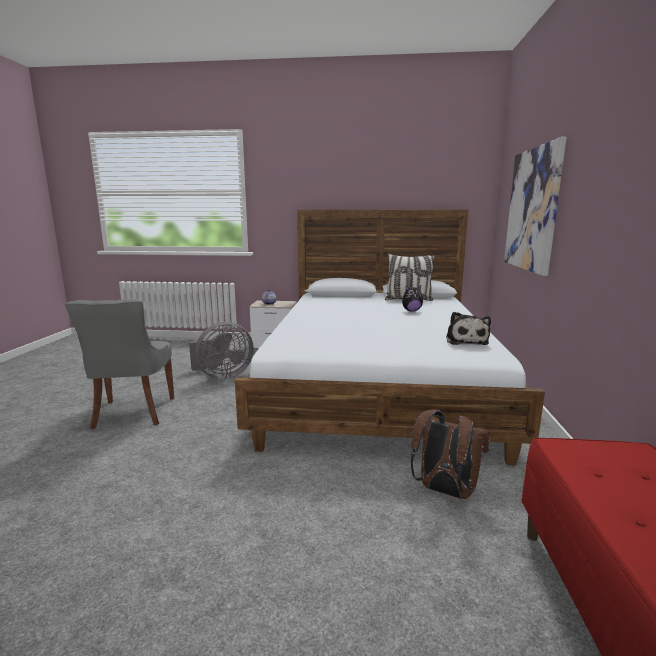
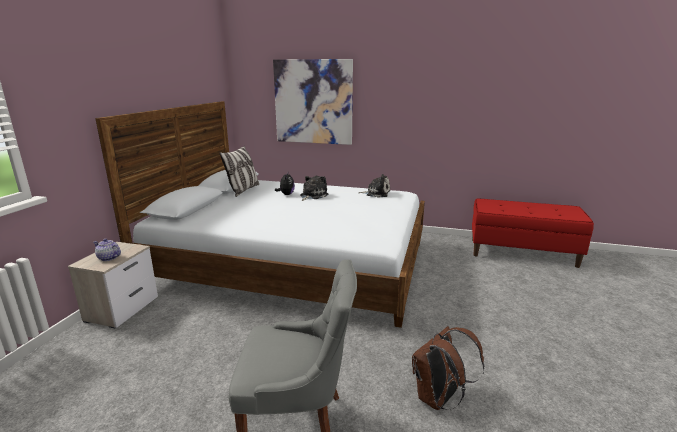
camera: 80 degrees left, 5 degrees up
(222, 376) = (209, 352): grey fan -> none
(417, 318) = (312, 195): none -> plush toy
(444, 491) = (444, 266): brown backpack -> brown backpack (439, 399)

